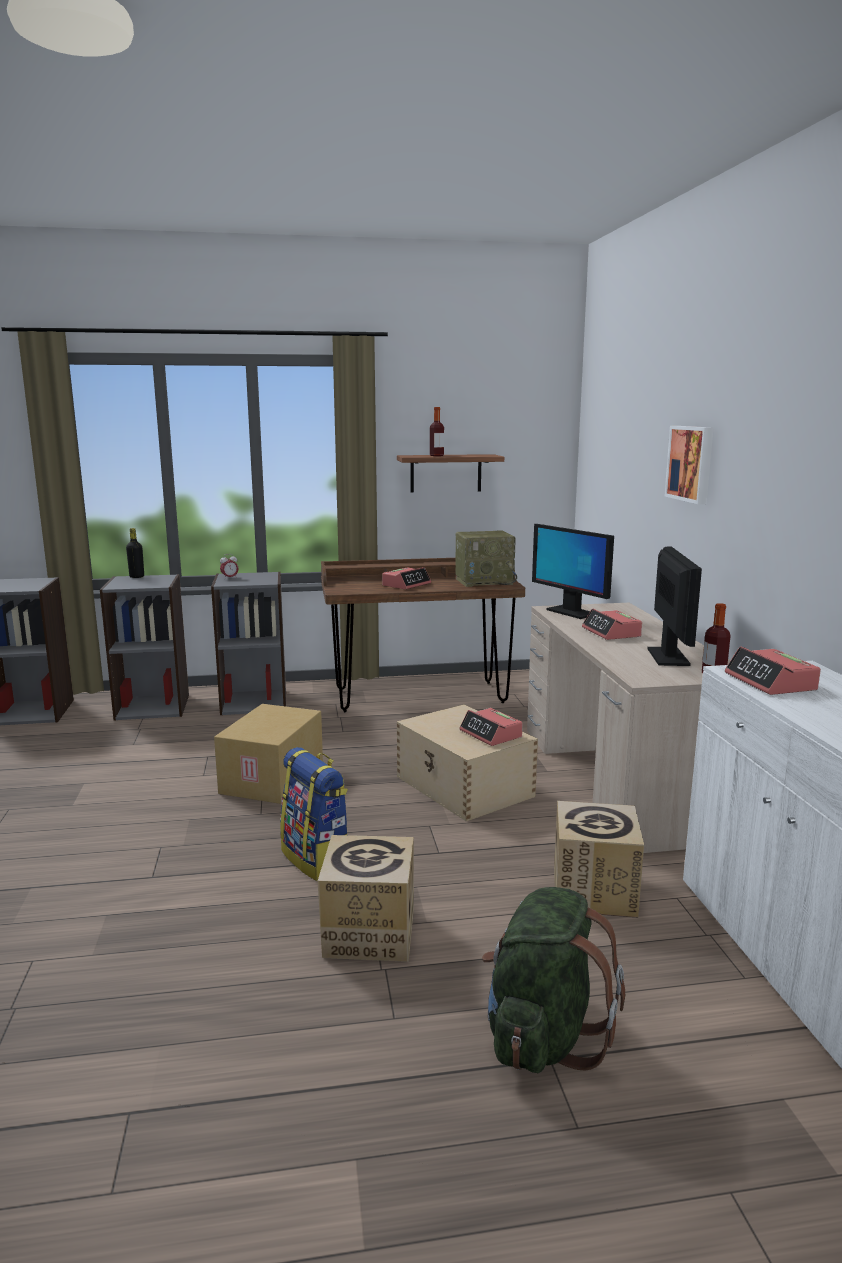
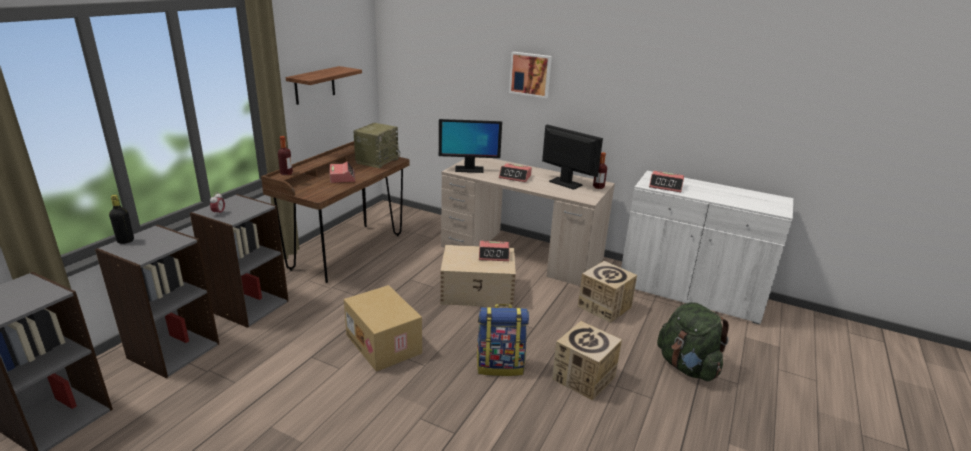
camera: 55 degrees left, 10 degrees up
(436, 455) = (319, 74): bottle -> bottle (286, 173)

